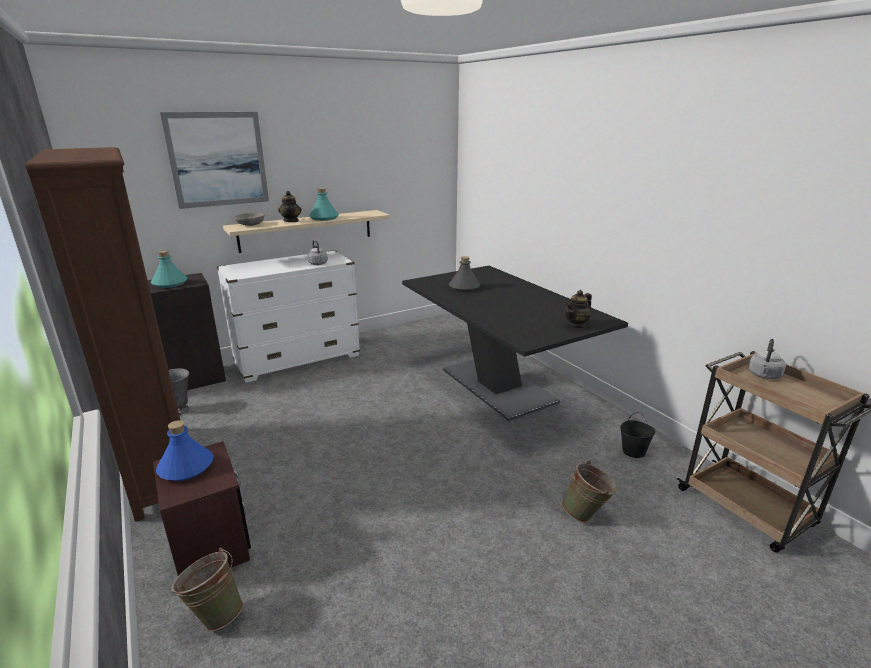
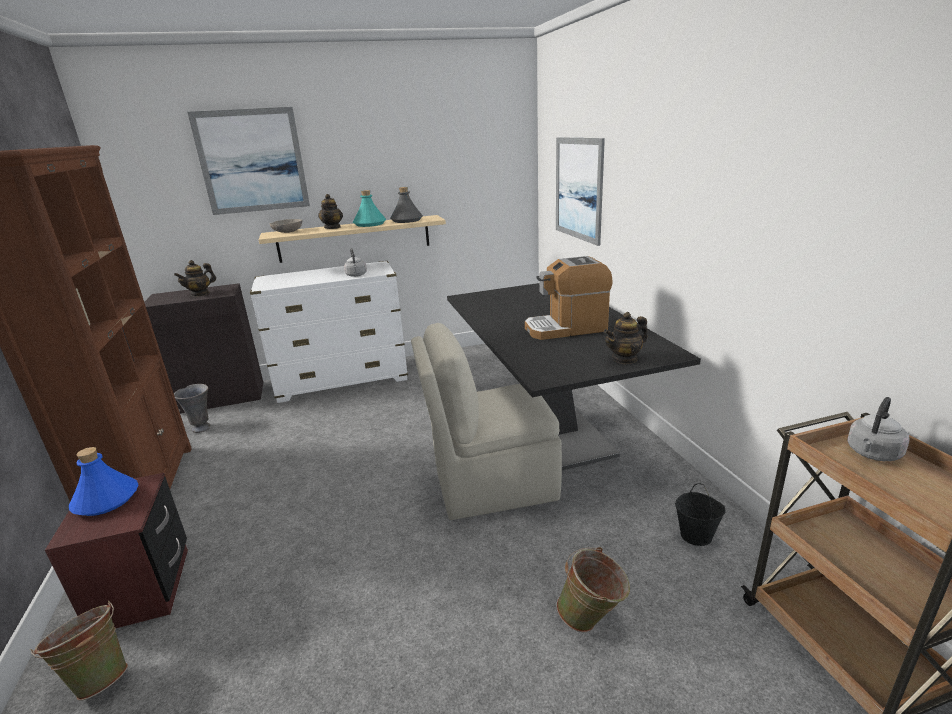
camera: 15 degrees right, 0 degrees up
(170, 283) = (200, 294): turquoise bottle -> teapot
(464, 287) = (513, 305): grey bottle -> grey bottle (407, 220)
(471, 432) = (491, 485): none -> beige chair
(503, 191) = (578, 189): none -> picture
(519, 304) = (566, 328): none -> coffee machine

